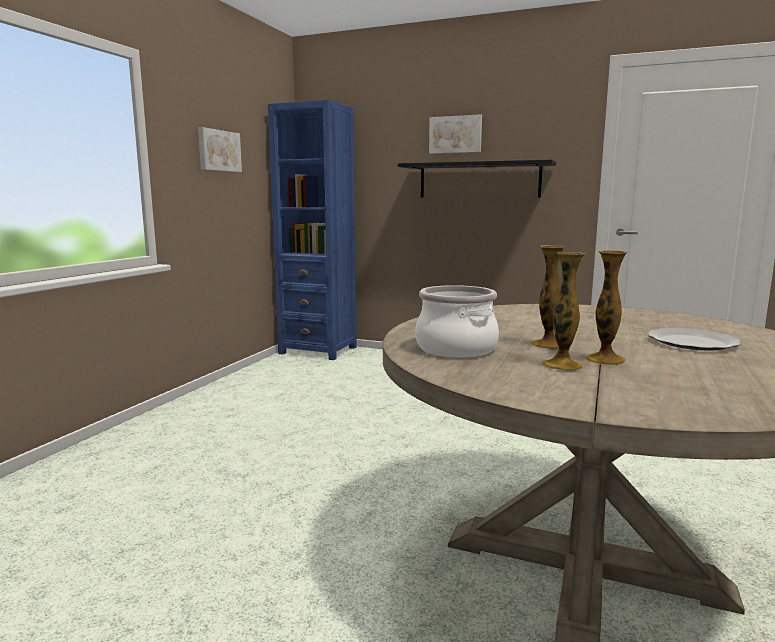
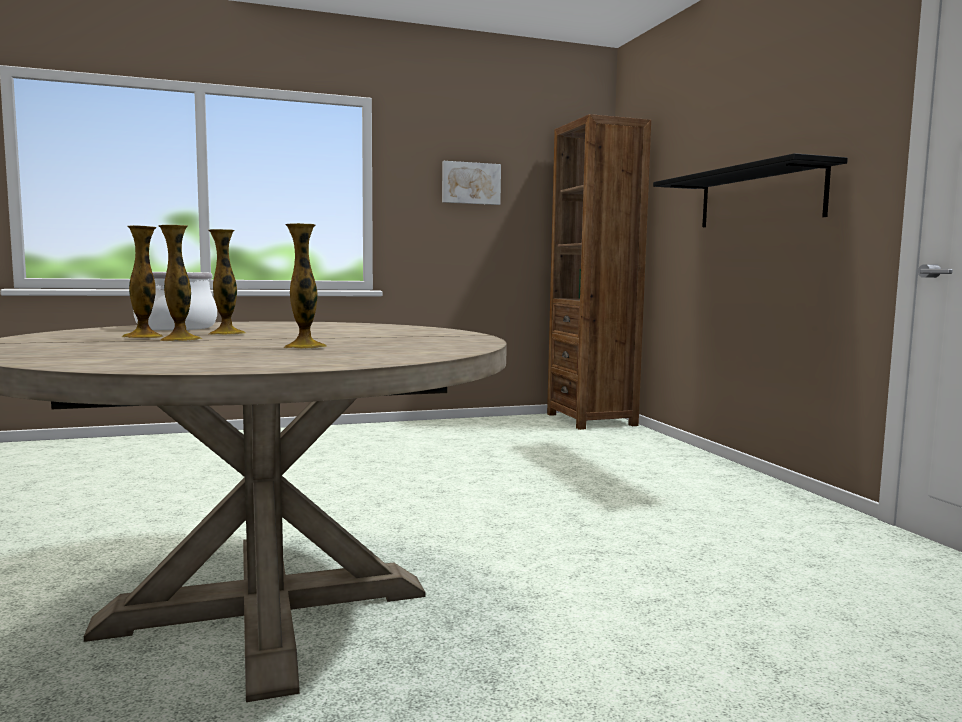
camera: 50 degrees right, 5 degrees down
(318, 350) = (591, 419): blue bookcase -> brown bookcase
(455, 134) = (739, 135): picture -> none
(690, 342) = (305, 347): plate -> vase

